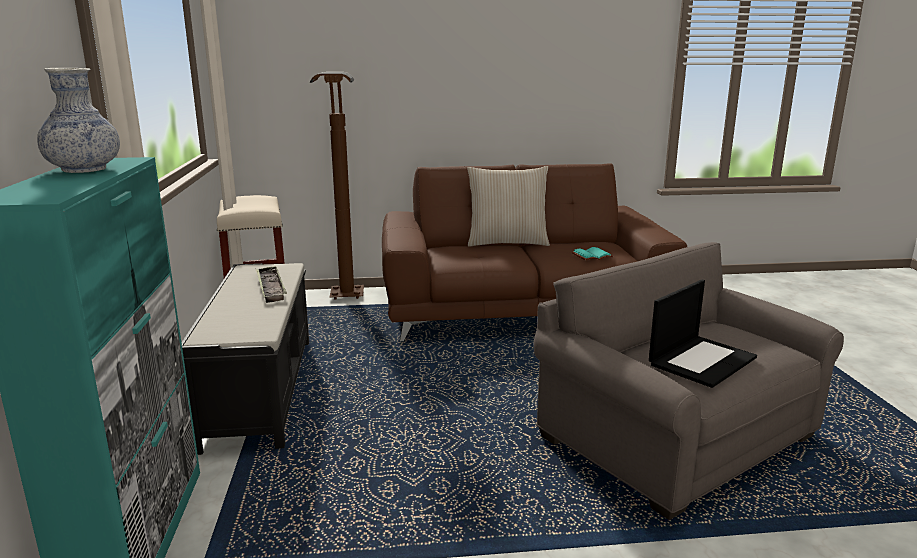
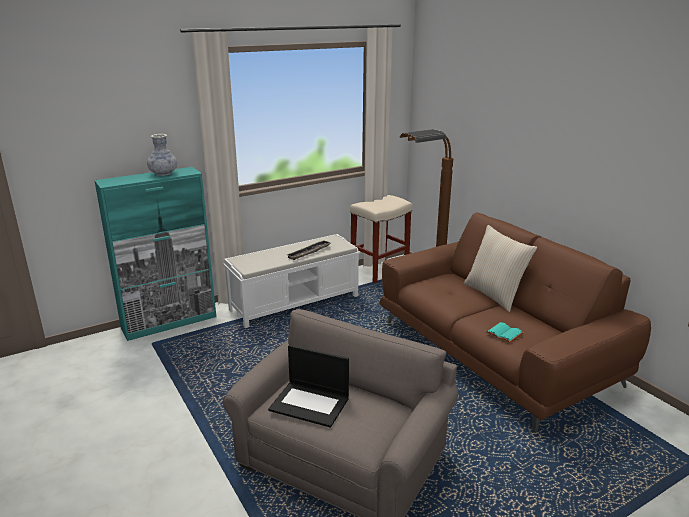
camera: 65 degrees right, 5 degrees up
(260, 389) = (295, 302): black bench -> white bench

